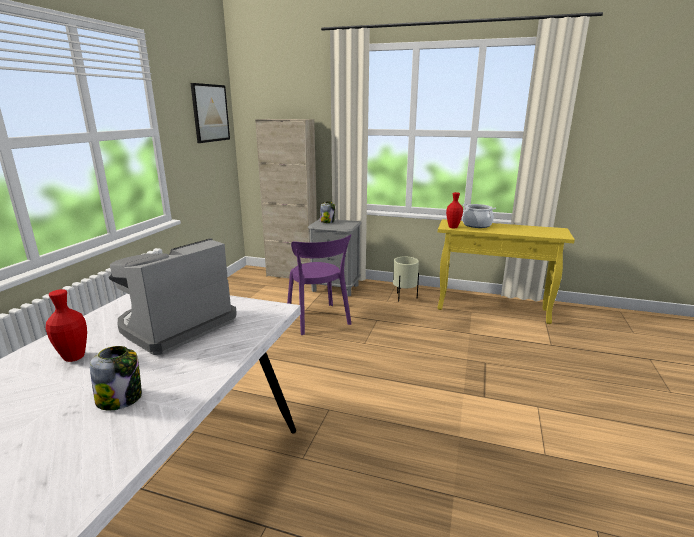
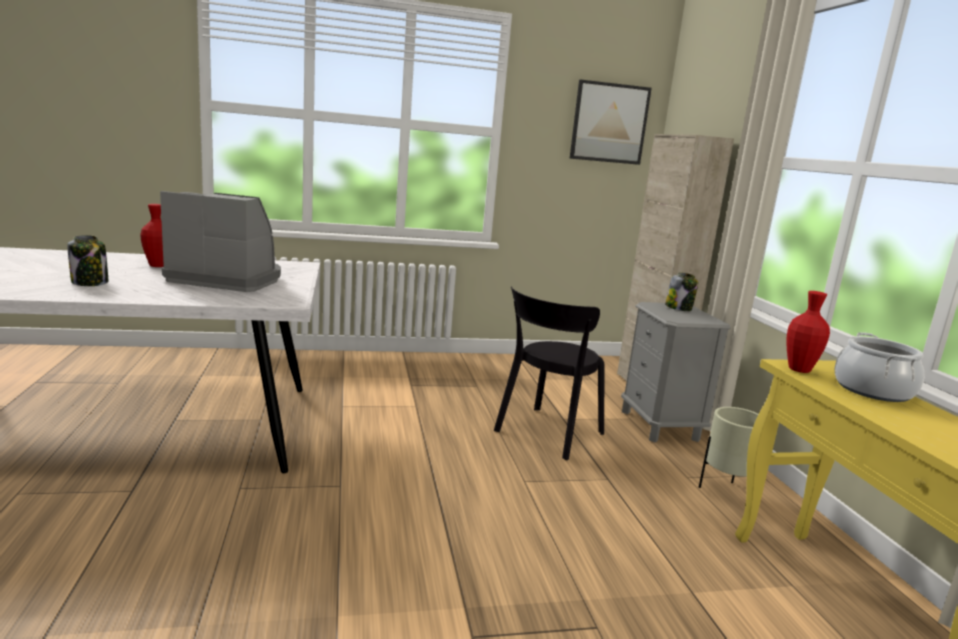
camera: 60 degrees right, 5 degrees down
(319, 320) = (546, 434): purple chair -> black chair

